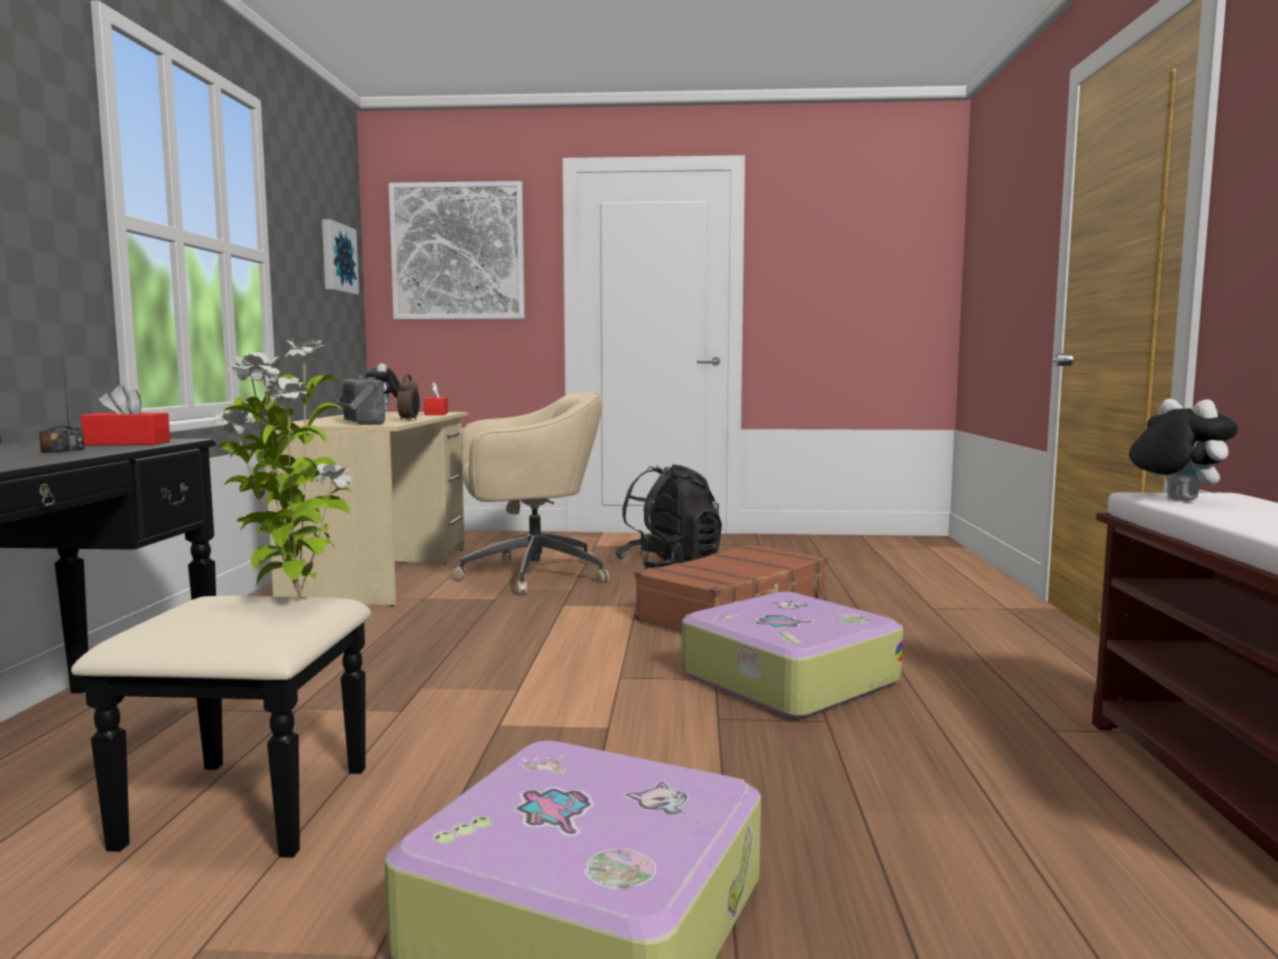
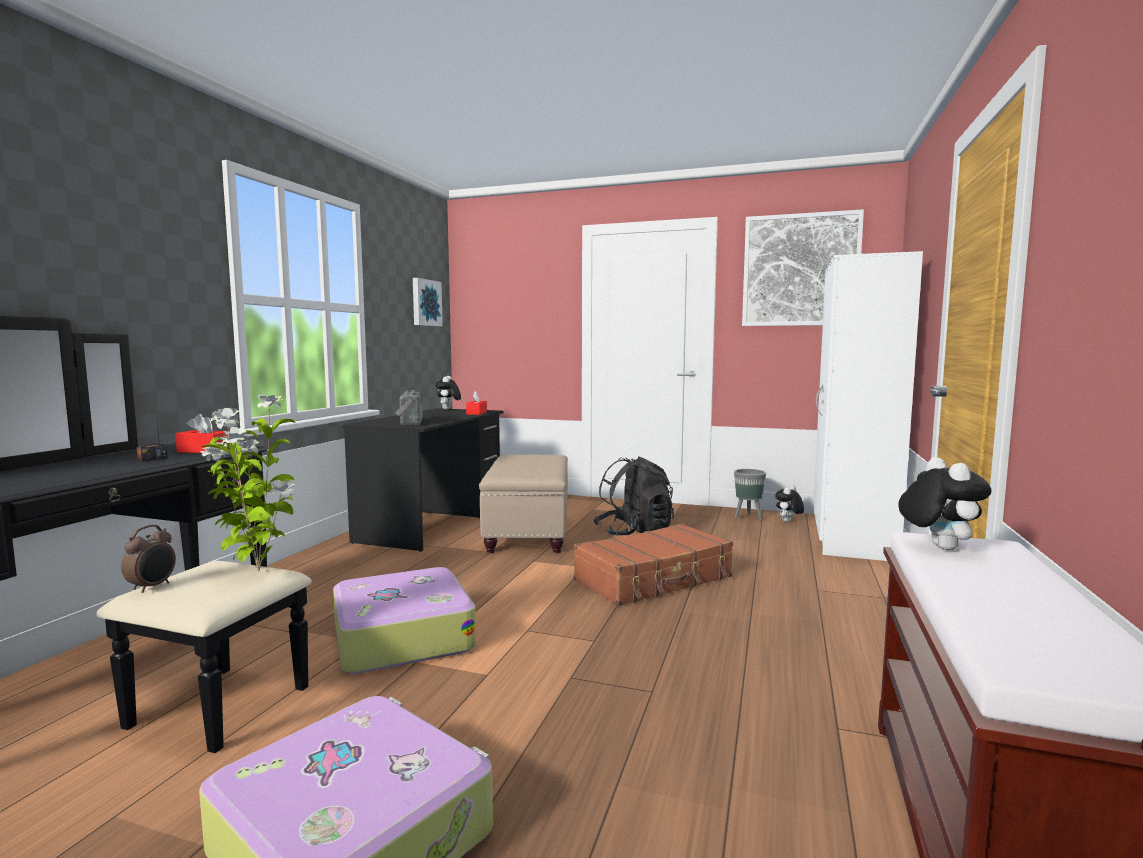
camera: 15 degrees right, 0 degrees up
(381, 573) = (433, 523): beige desk -> black desk
(409, 420) = (444, 421): alarm clock -> alarm clock (152, 587)
(458, 251) = (510, 294): picture -> picture (800, 270)
(529, 575) = (528, 533): beige office chair -> beige ottoman
(786, 678) = (649, 646): suitcase -> suitcase (401, 636)
(796, 542) = (748, 517): none -> grey planter
(846, 544) = (788, 521): none -> plush toy
(930, 557) = (851, 539): none -> white wardrobe

